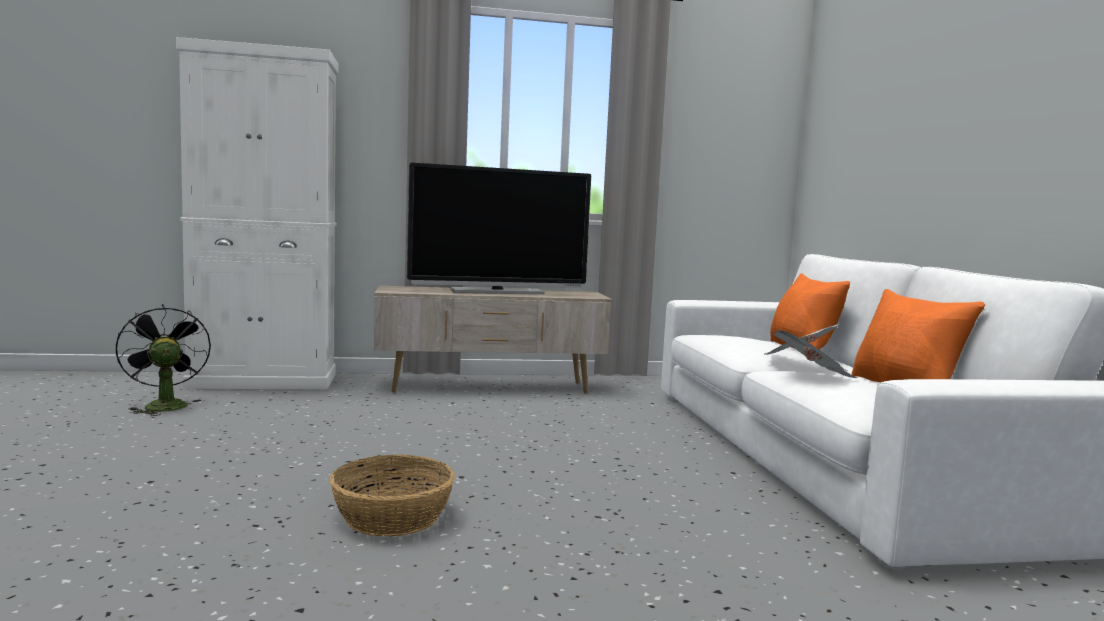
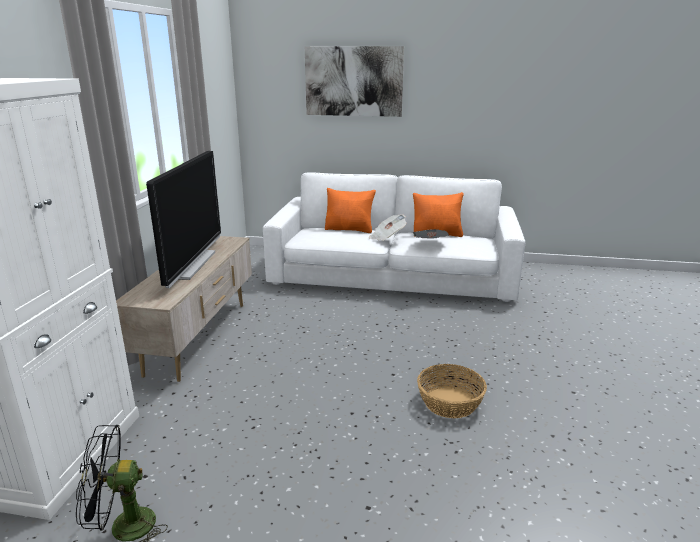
camera: 70 degrees left, 15 degrees up
(918, 97) = (353, 81): none -> picture

